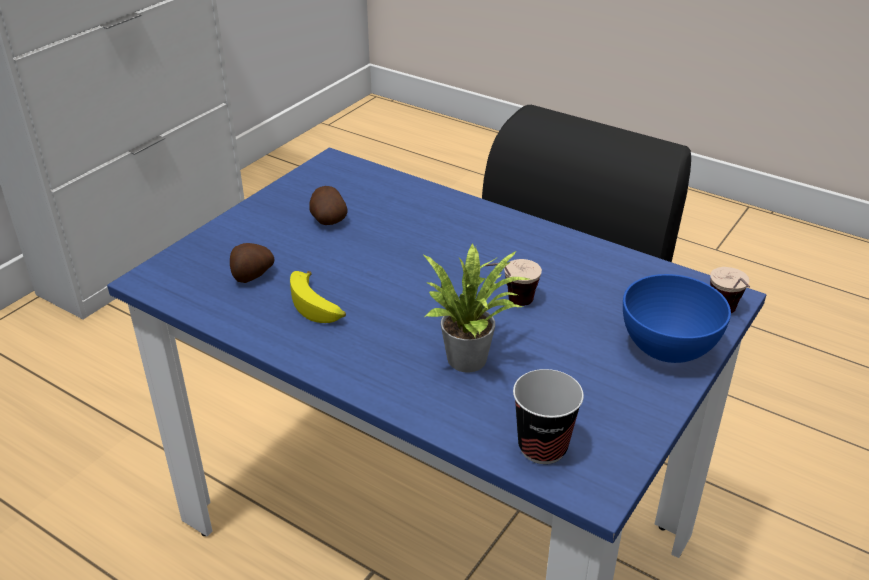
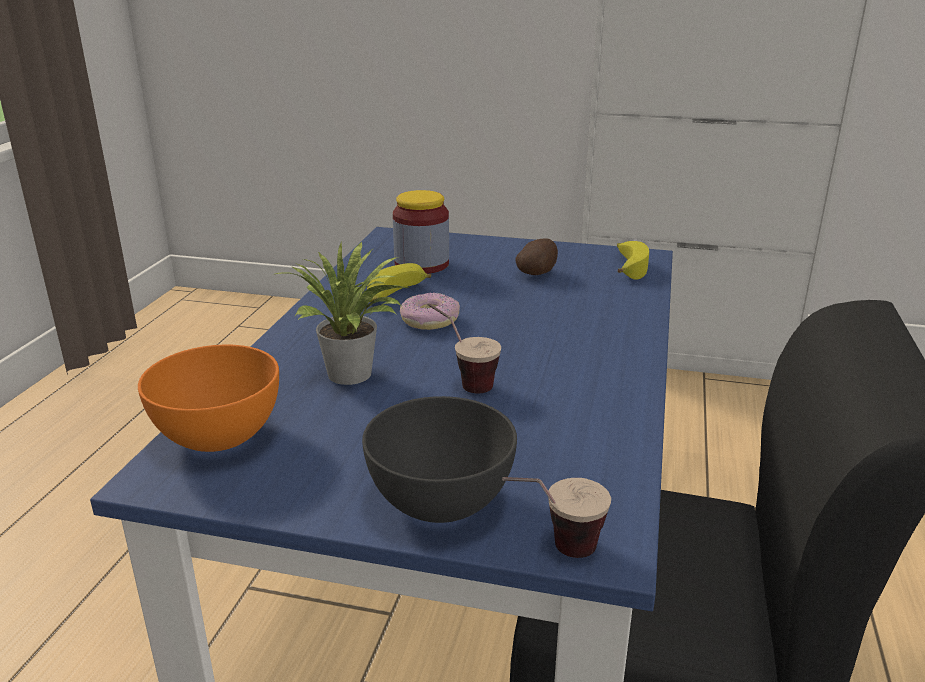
camera: 70 degrees right, 10 degrees down
(252, 276) = (421, 264): potato -> jar
(348, 175) = (627, 267): none -> banana
(386, 297) = (429, 320): none -> donut
(542, 447) = (219, 436): cup -> orange bowl
(667, 348) = (439, 502): blue bowl -> grey bowl

